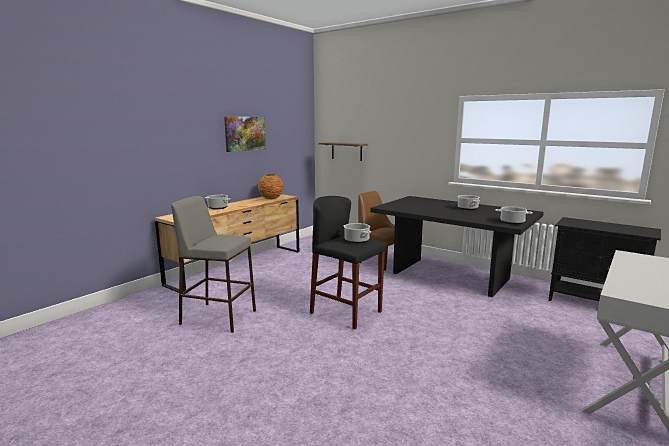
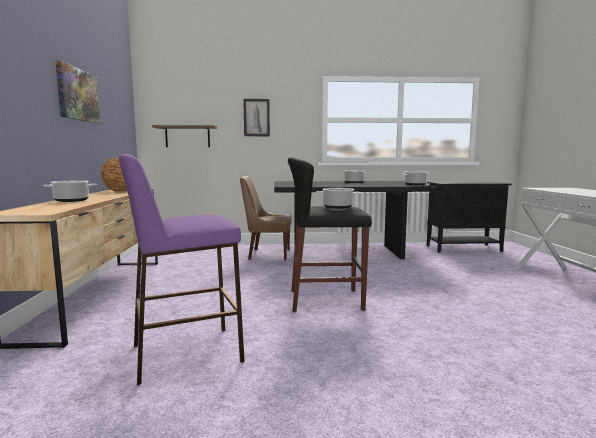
camera: 40 degrees left, 5 degrees down
(218, 317) = (185, 353): grey stool -> purple stool
(398, 136) = (256, 117): none -> picture

